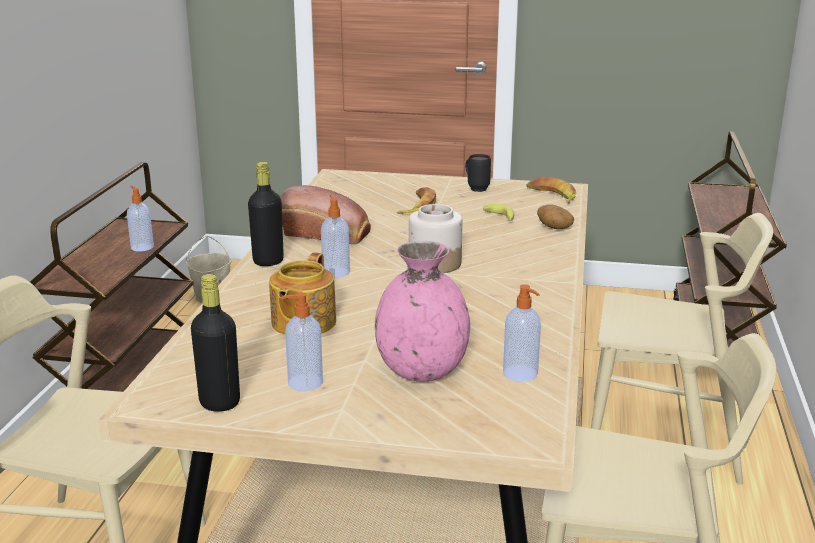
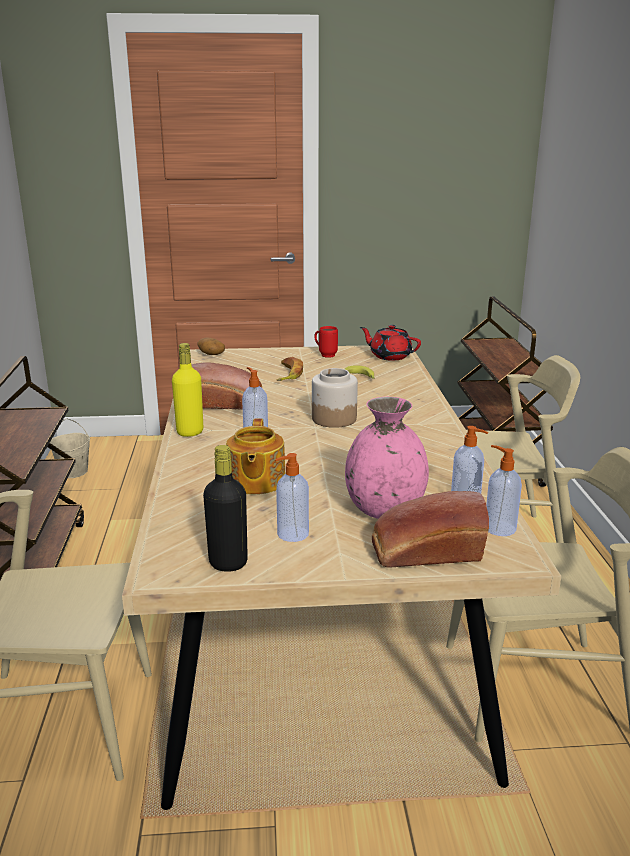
camera: 15 degrees left, 0 degrees up
(142, 247) = (37, 433): soap dispenser -> soap dispenser (498, 528)
(268, 261) = (190, 432): black bottle -> yellow bottle
(433, 422) = (424, 552): none -> bread
(475, 188) = (325, 355): black mug -> red mug
(552, 196) = (389, 356): banana -> red teapot
(553, 227) = (408, 380): potato -> potato (211, 354)

